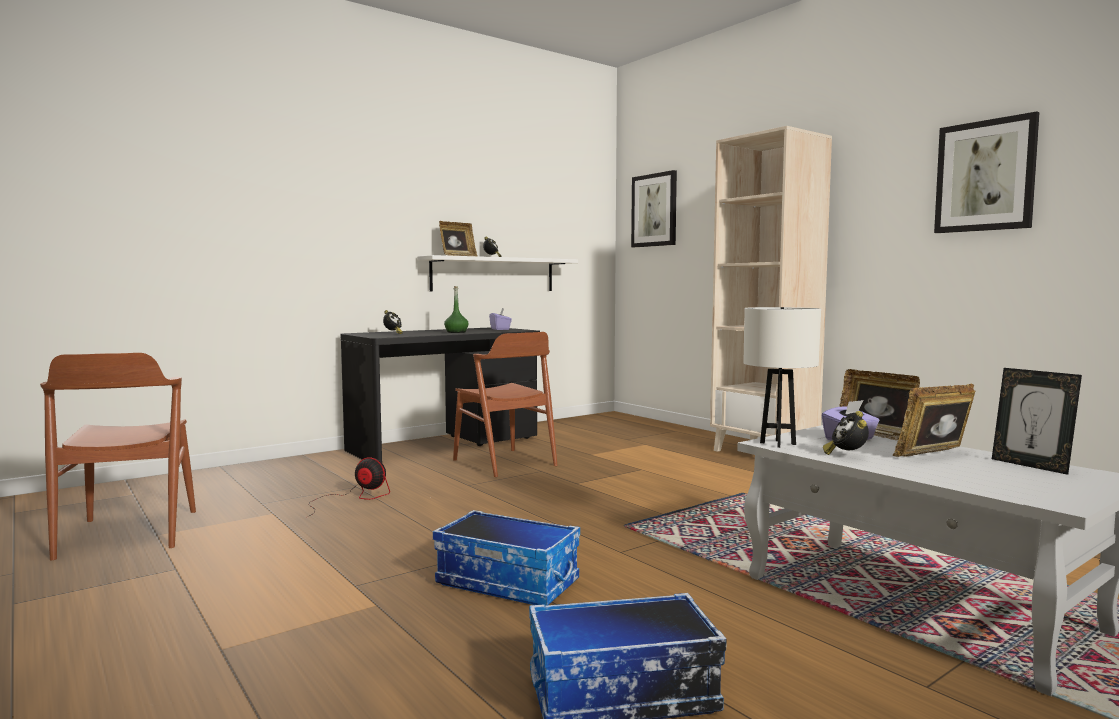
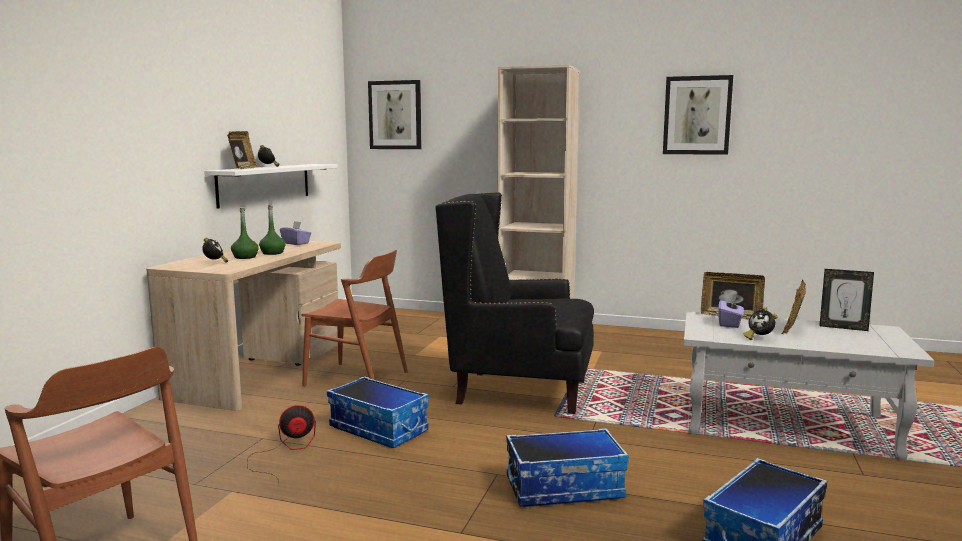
camera: 35 degrees left, 5 degrees up
(426, 332) = (245, 257): none -> green bottle
(445, 445) = (261, 371): black desk -> beige desk
(448, 500) = (379, 429): none -> storage box
(630, 500) = (519, 392): none -> black armchair
(778, 443) = (707, 335): white table lamp -> none

